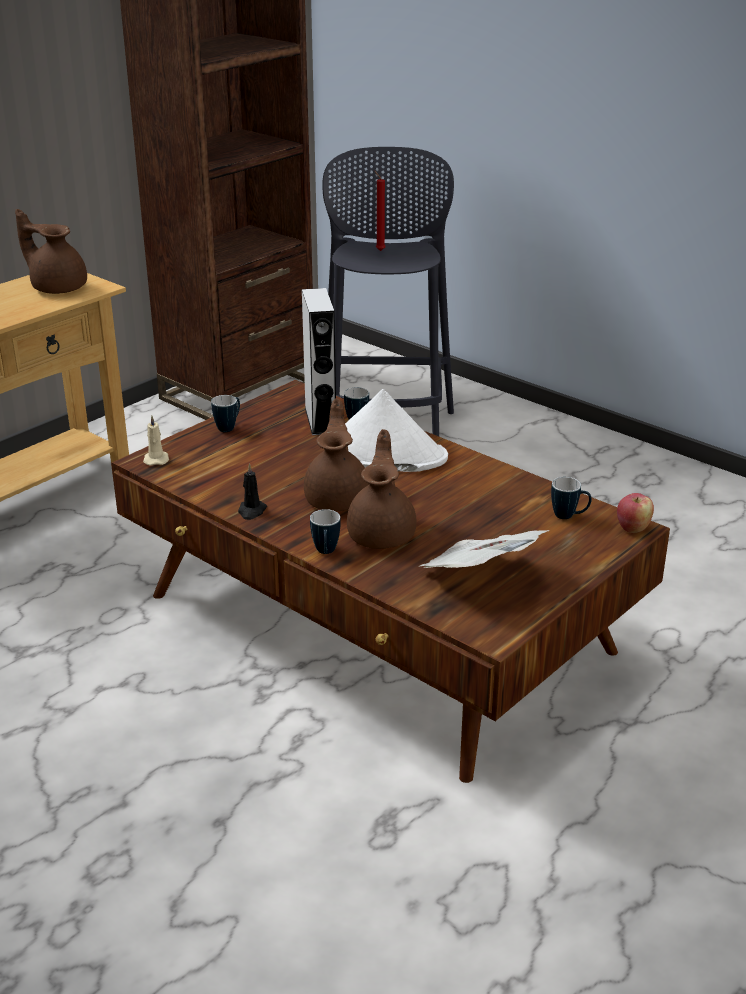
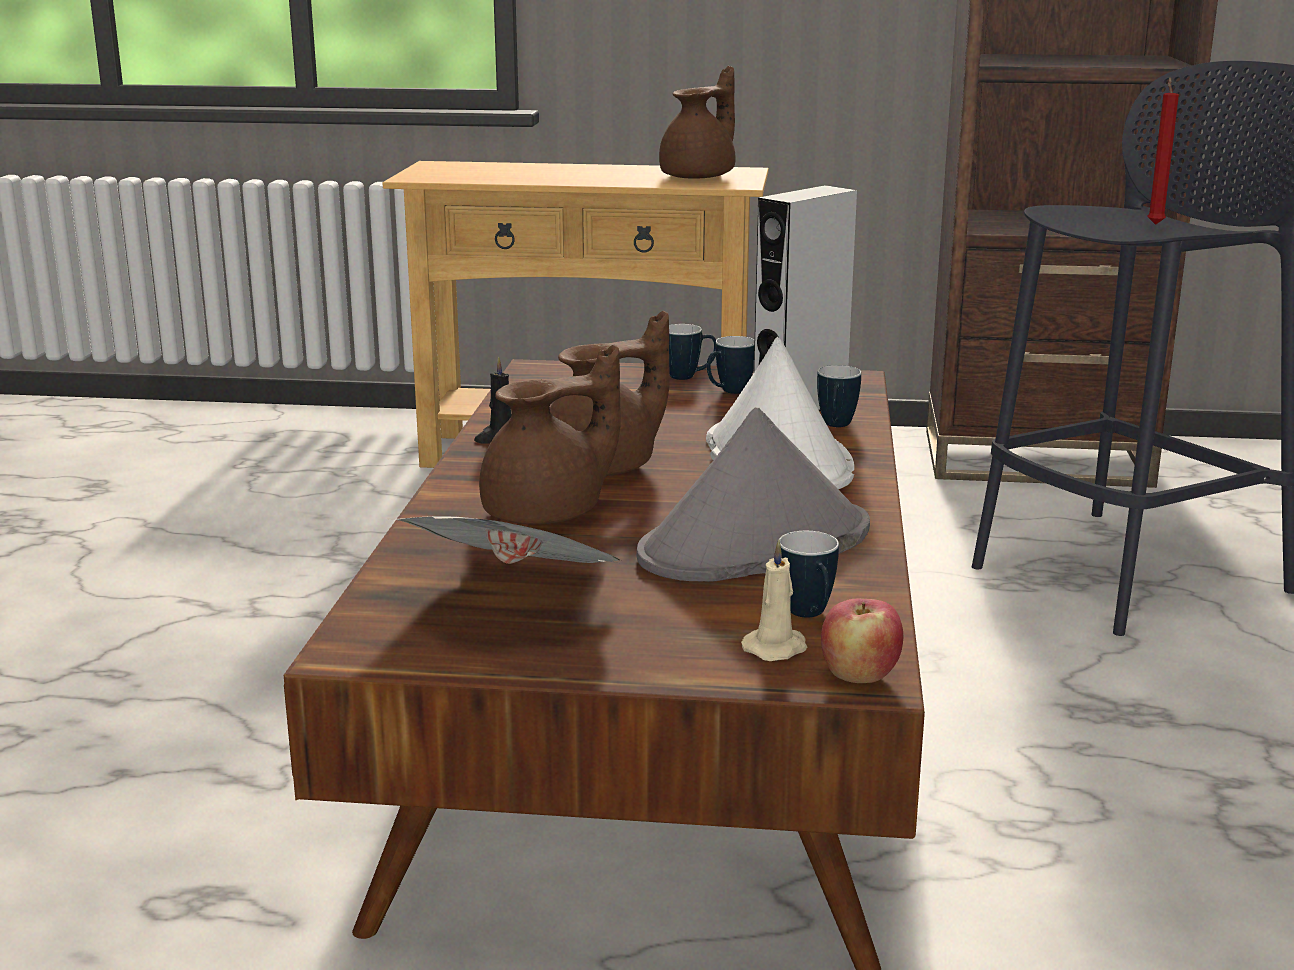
camera: 55 degrees right, 10 degrees down
(57, 287) = (700, 176): brown teapot -> brown teapot turned 45 degrees clockwise
(156, 459) = (551, 371): beige candle -> beige candle (777, 648)
(325, 553) = (451, 497): mug -> mug (728, 392)
(482, 499) = (754, 545): none -> grey hat

